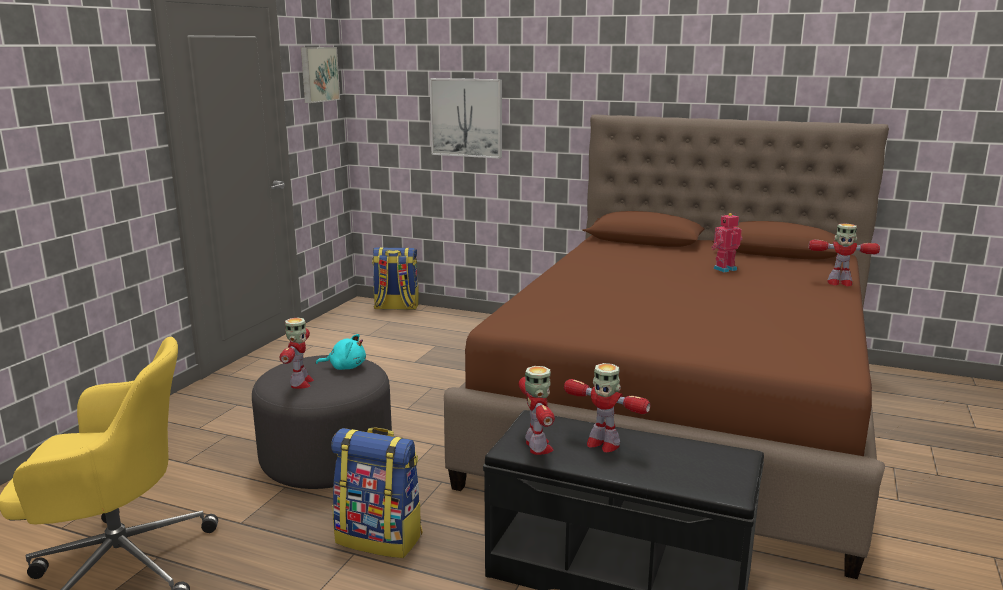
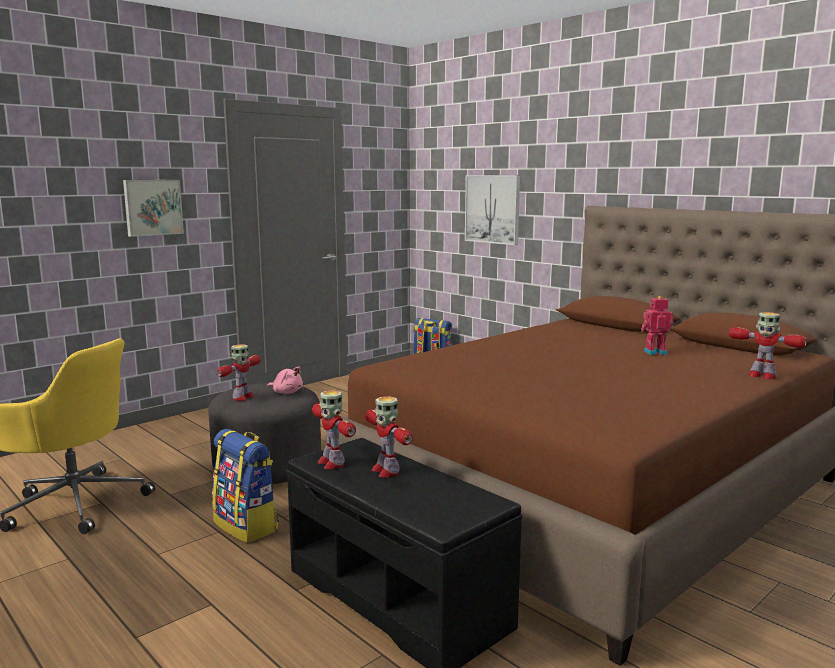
camera: 25 degrees right, 5 degrees down
(318, 74) = (381, 172): picture -> picture (152, 207)
(345, 367) = (286, 392): turquoise plush toy -> pink plush toy
(538, 447) = (331, 463): toy robot -> toy robot turned 135 degrees clockwise

